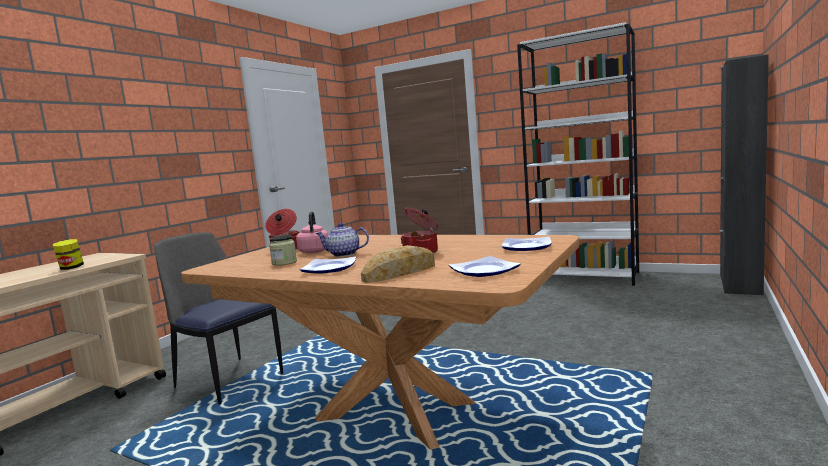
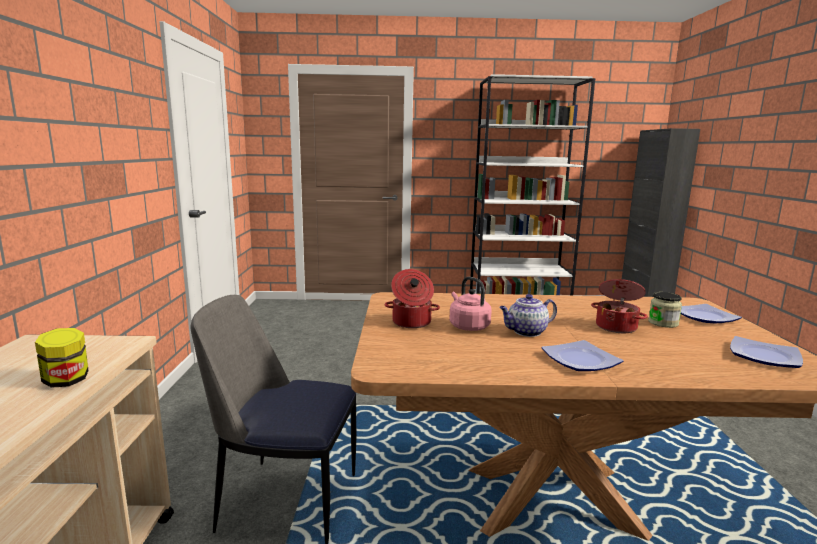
camera: 30 degrees left, 5 degrees up
(284, 262) = (482, 350): jar -> jar (663, 323)
(400, 272) = (684, 363): bread -> none

